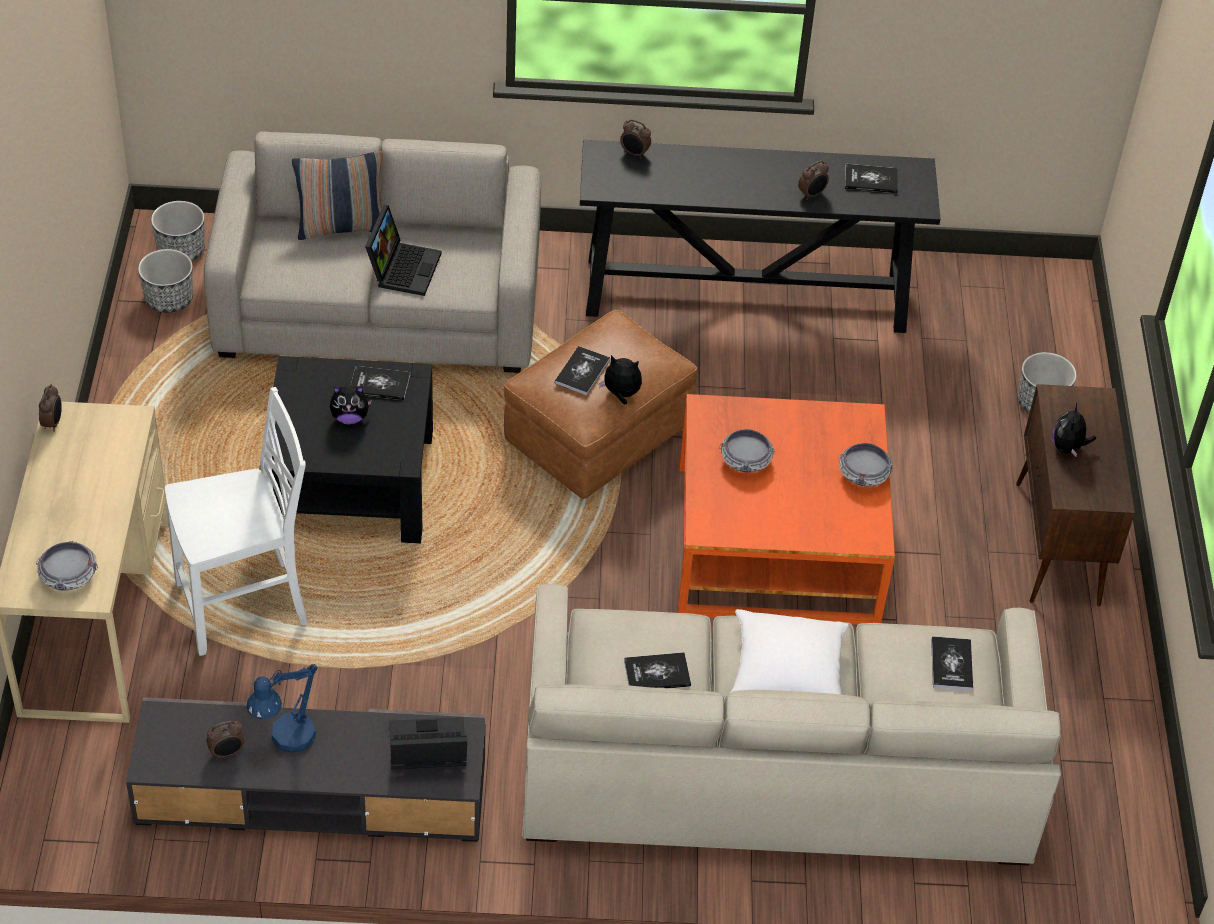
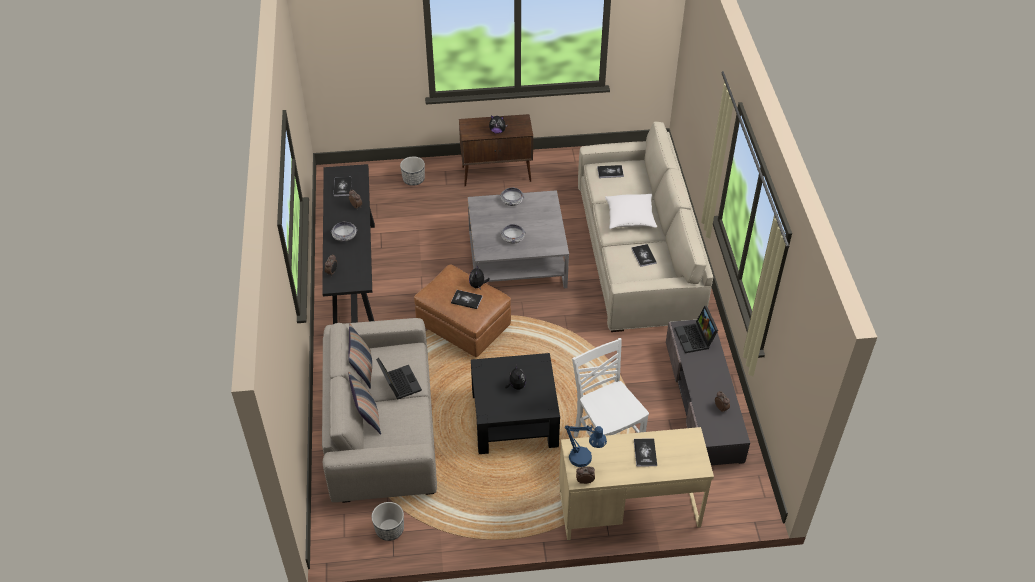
camera: 95 degrees left, 0 degrees up
(68, 575) = (684, 448): bowl -> bowl (344, 236)
(181, 250) = (346, 532): planter -> none
(286, 740) = (706, 388): blue table lamp -> blue table lamp (584, 460)
(379, 384) = (490, 378): book -> book (645, 453)
(403, 267) = (398, 383): laptop -> laptop turned 60 degrees clockwise
(448, 229) = (362, 370): none -> pillow
(777, 543) = (517, 259): orange coffee table -> grey coffee table

